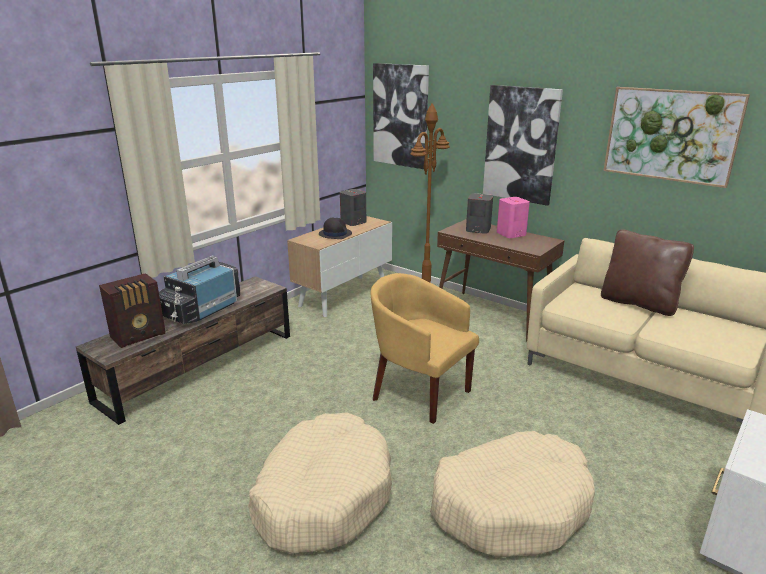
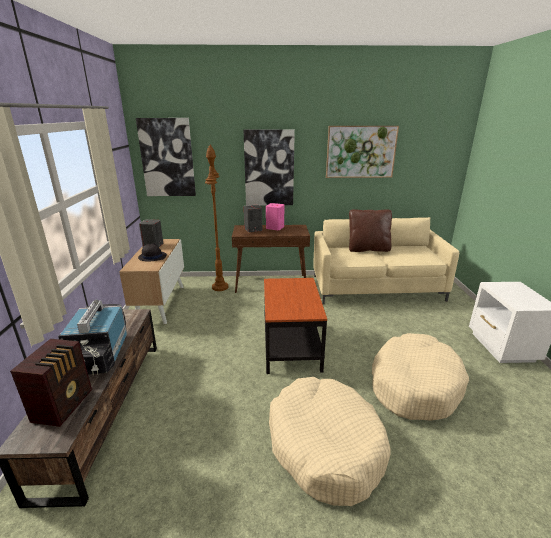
camera: 40 degrees left, 0 degrees up
(419, 392) = (290, 346): yellow armchair -> side table

